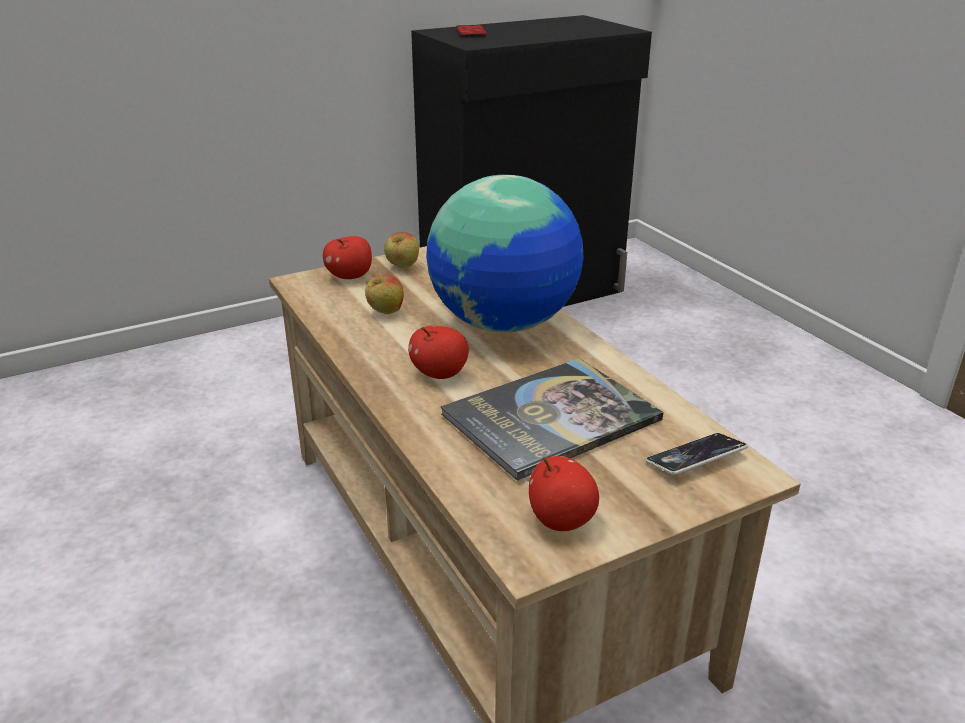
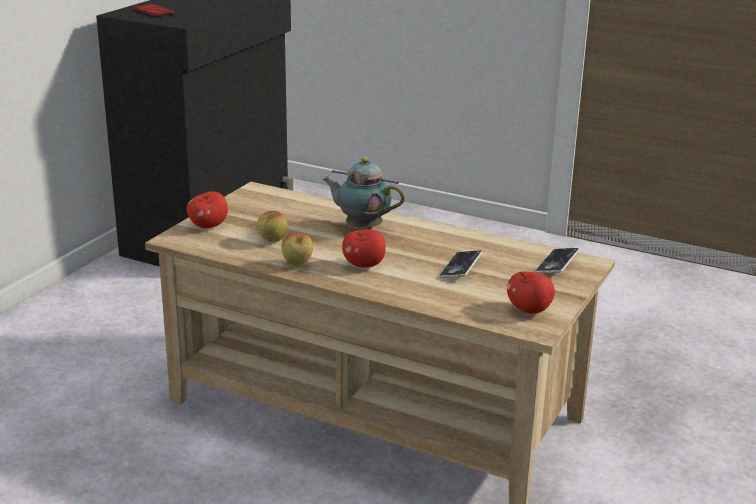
camera: 35 degrees left, 5 degrees down
(402, 267) = (237, 210): apple -> apple (297, 264)
(505, 323) = (361, 227): globe -> teapot
(551, 418) = (460, 268): book -> phone

